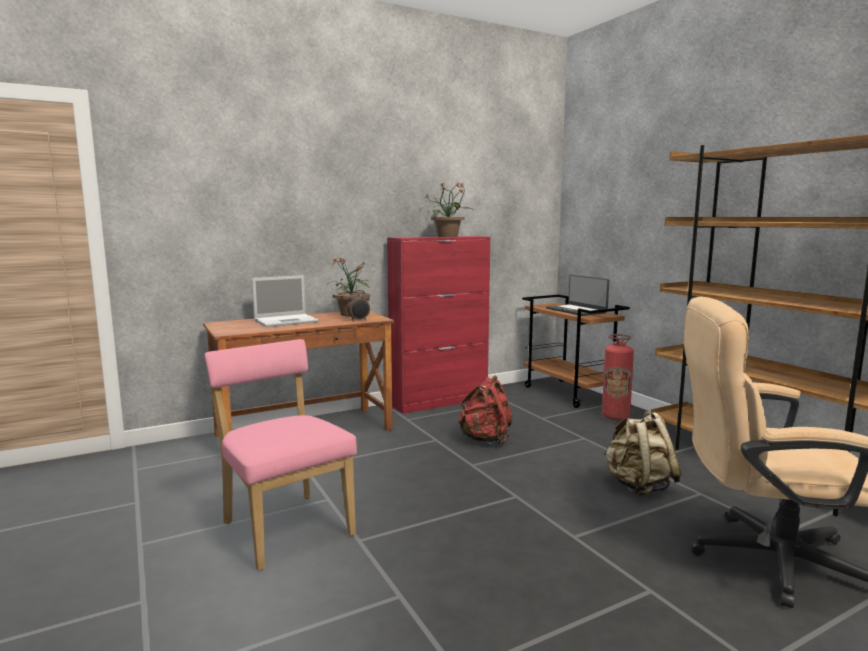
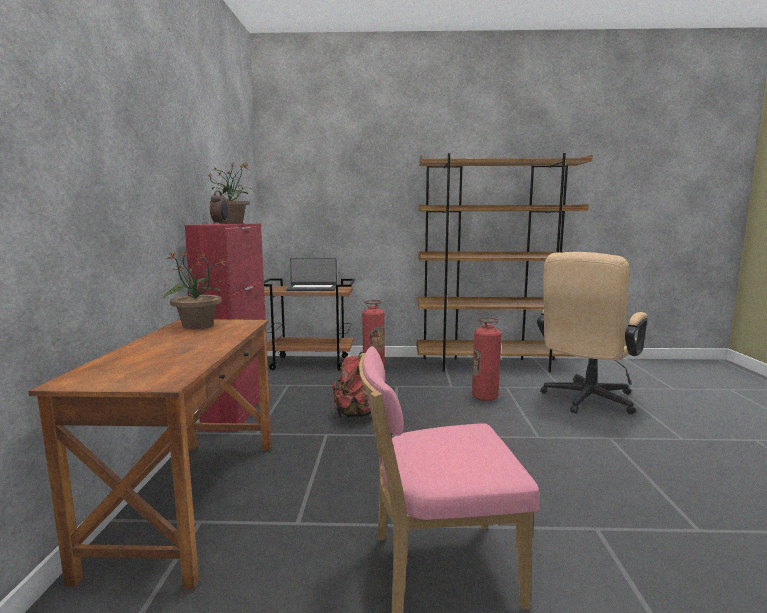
camera: 60 degrees left, 0 degrees up
(287, 321) = (164, 350): laptop -> none
(359, 320) = (242, 328): alarm clock -> alarm clock (220, 224)
(638, 486) = (485, 397): beige backpack -> fire extinguisher

